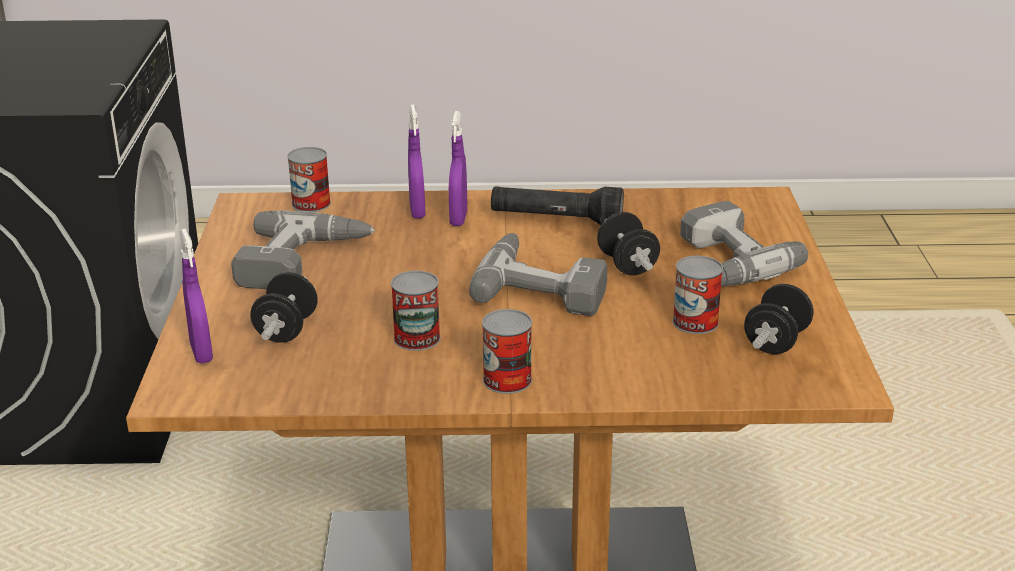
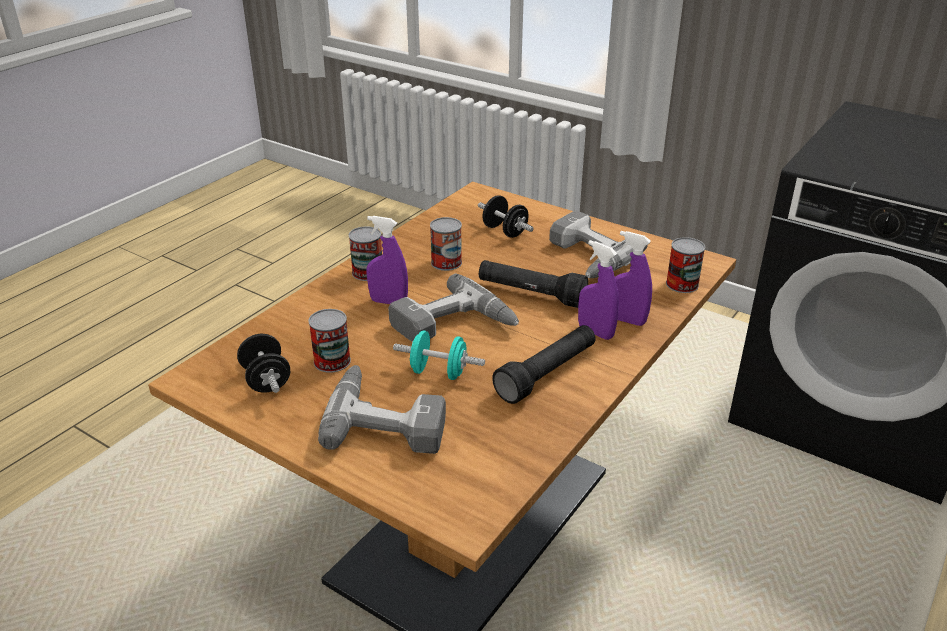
camera: 125 degrees right, 5 degrees up
(201, 353) = (508, 206): purple spray bottle -> purple spray bottle (388, 302)
(427, 267) = (531, 294): none -> black flashlight
(627, 265) = (438, 372): black dumbbell -> turquoise dumbbell

